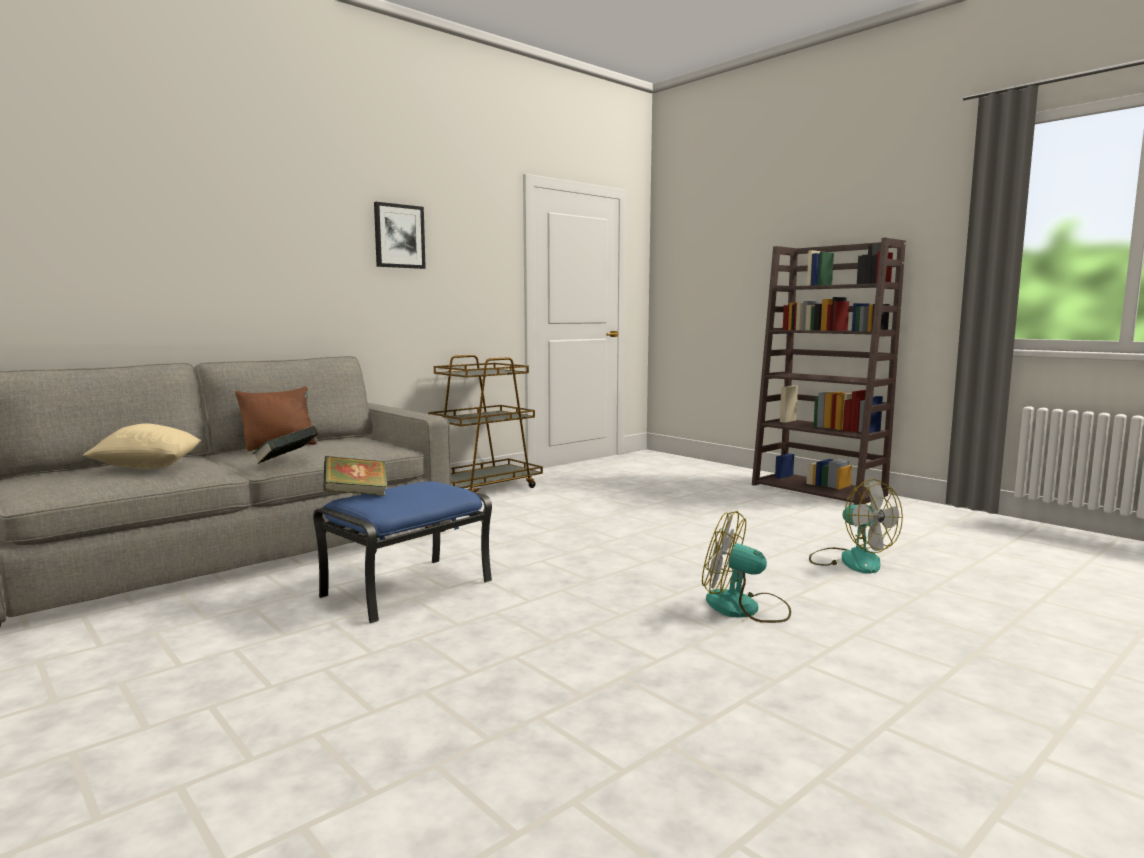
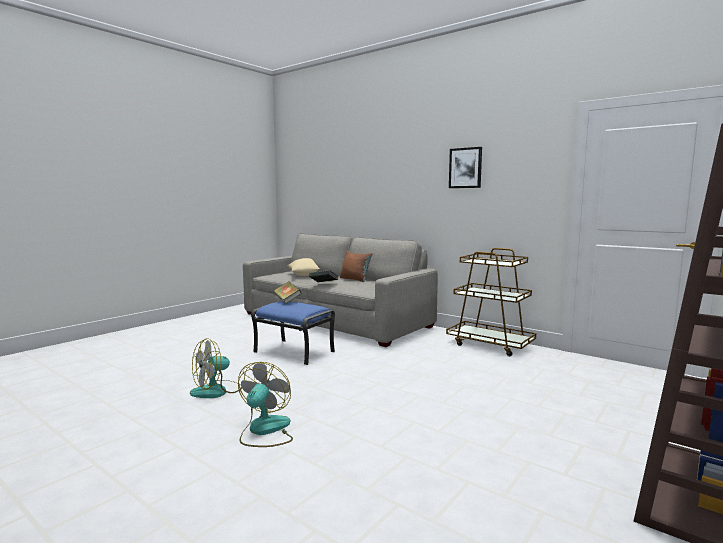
camera: 80 degrees right, 0 degrees up
(851, 560) = (385, 487): fan -> fan (217, 391)

